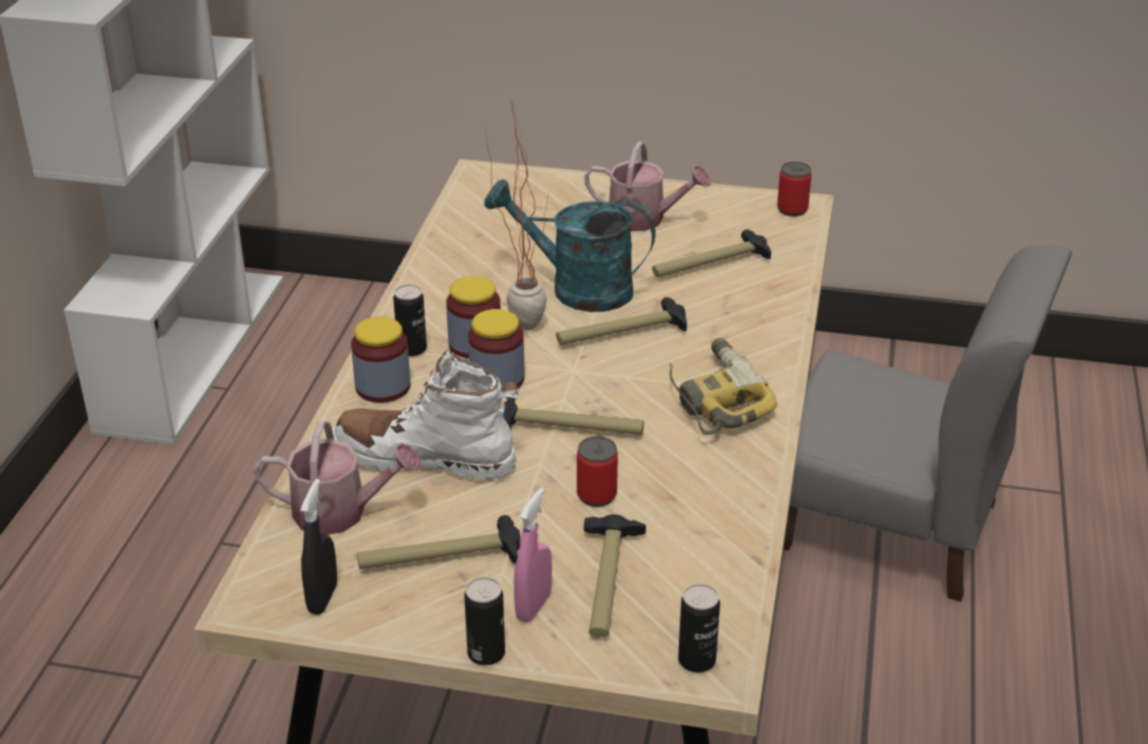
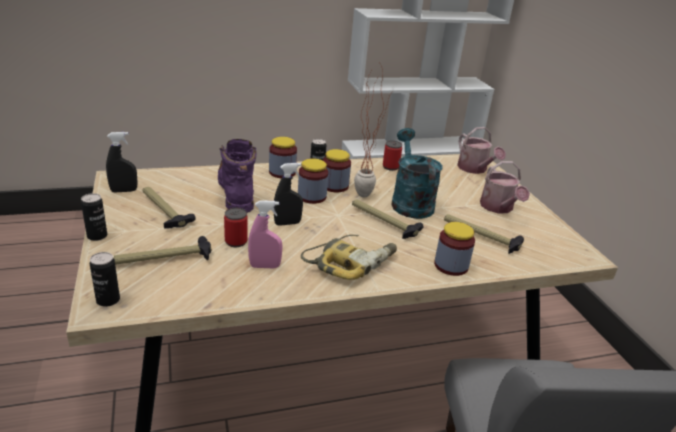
camera: 60 degrees right, 5 degrees down
(340, 512) = (185, 182): watering can -> watering can (474, 169)
(425, 458) = (236, 192): white boot -> purple boot
(533, 606) = (136, 241): pink spray bottle -> pink spray bottle (265, 266)
(570, 428) = (287, 223): hammer -> black spray bottle
(768, 317) = (451, 266): none -> jar
(792, 209) = (577, 254): can -> can (390, 167)

